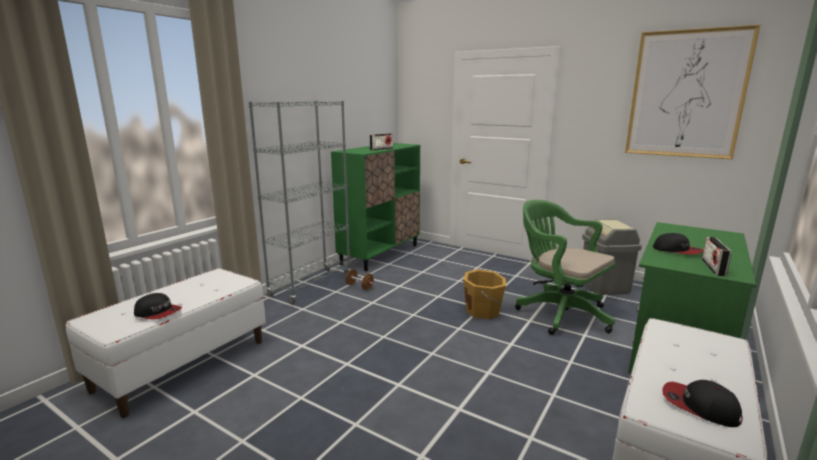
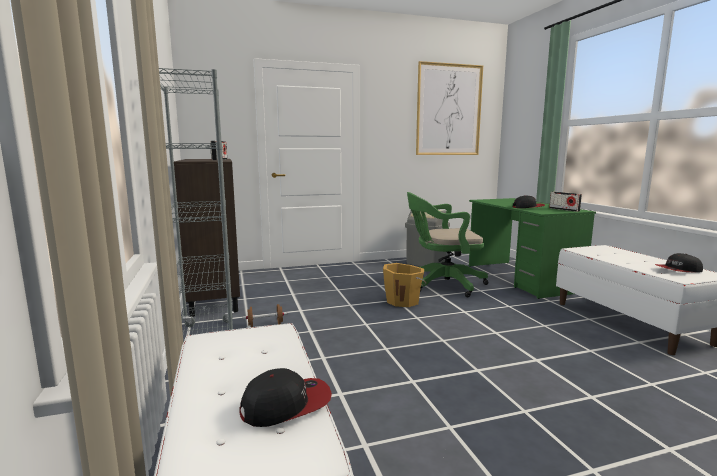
camera: 50 degrees left, 5 degrees down
(380, 254) = (215, 294): green cabinet -> brown cabinet

